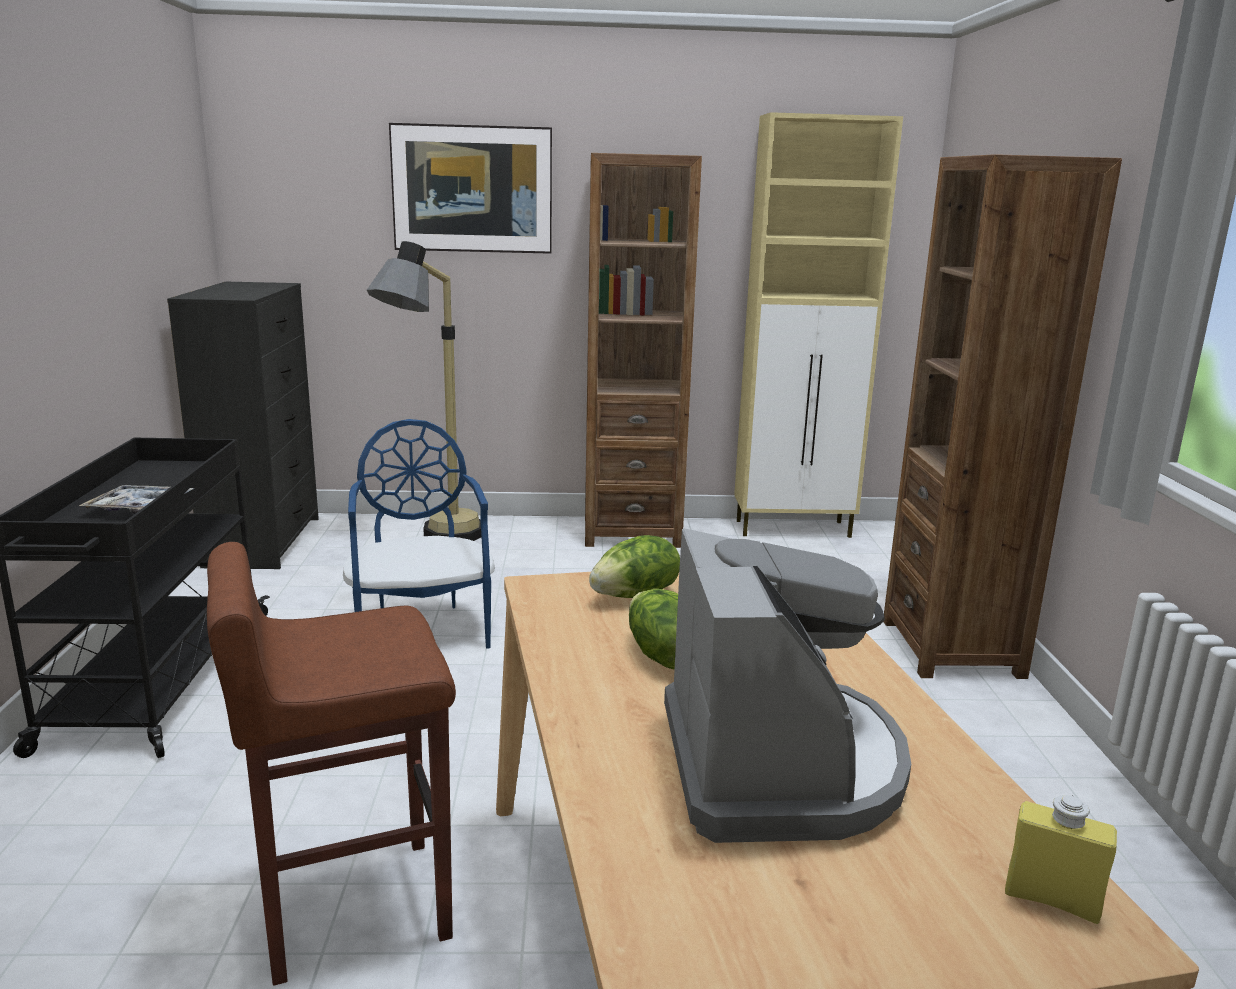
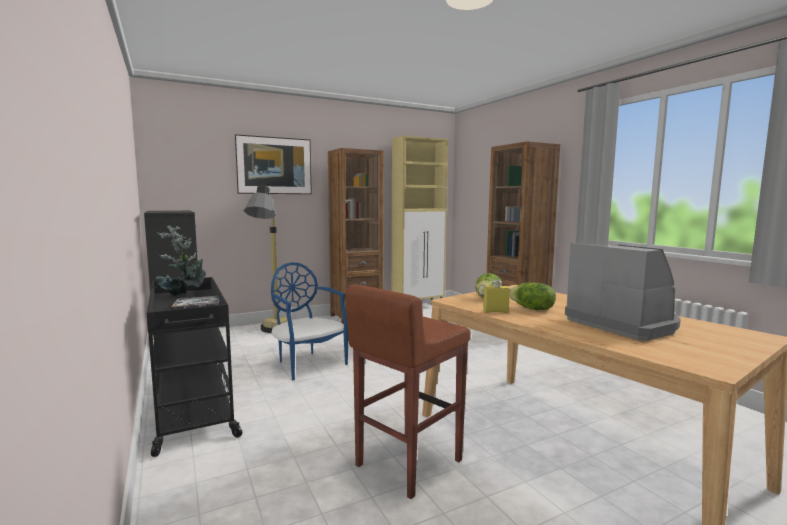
camera: 25 degrees left, 10 degrees down
(163, 474) = (182, 296): none -> potted plant
(1051, 900) = (741, 334): yellow bottle -> yellow bottle (496, 312)

